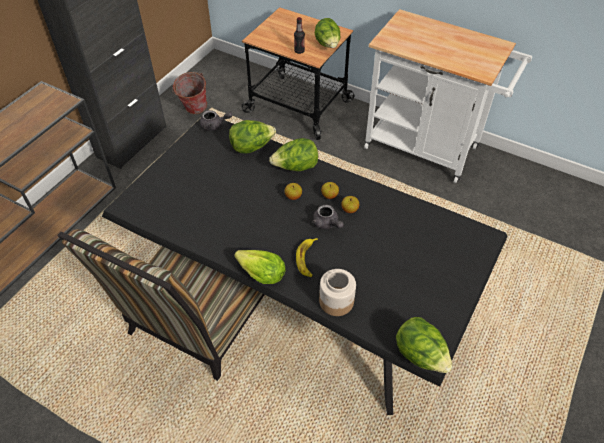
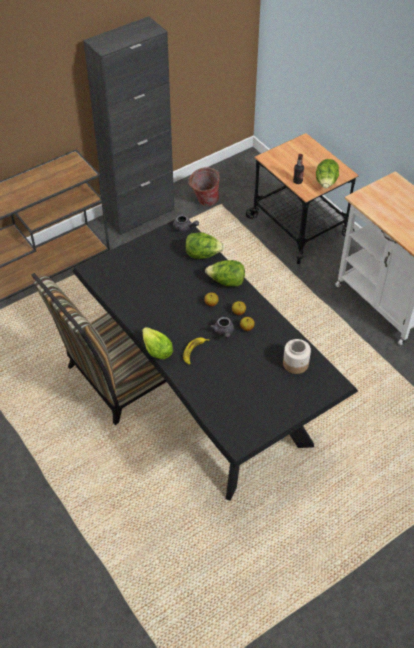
camera: 25 degrees right, 0 degrees up
(337, 301) = (197, 387): jar -> jar (296, 364)
(420, 355) = (232, 443): lettuce -> none

